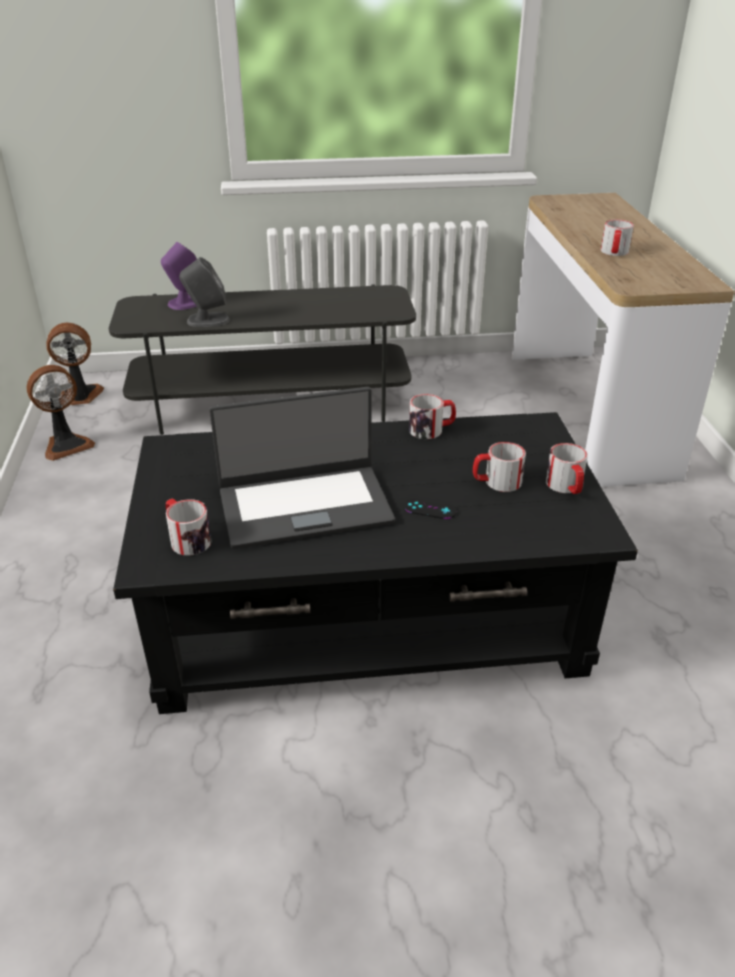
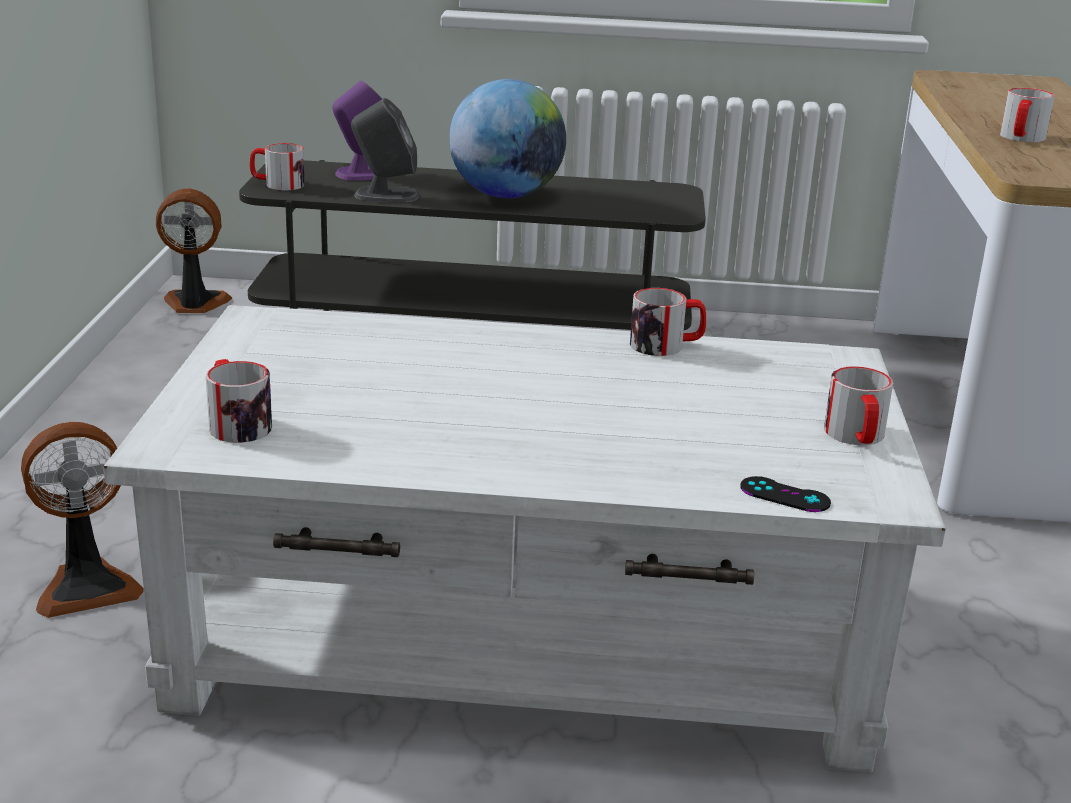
camera: 10 degrees right, 10 degrees down
(66, 445) = (152, 360): fan -> fan (87, 587)
(285, 310) = (506, 195): none -> globe
(304, 505) = (429, 408): laptop -> none
(368, 618) = (528, 637): black coffee table -> white coffee table
(429, 509) = (622, 436): black game controller -> black game controller (785, 495)
(496, 482) = (743, 417): mug -> mug (277, 184)

